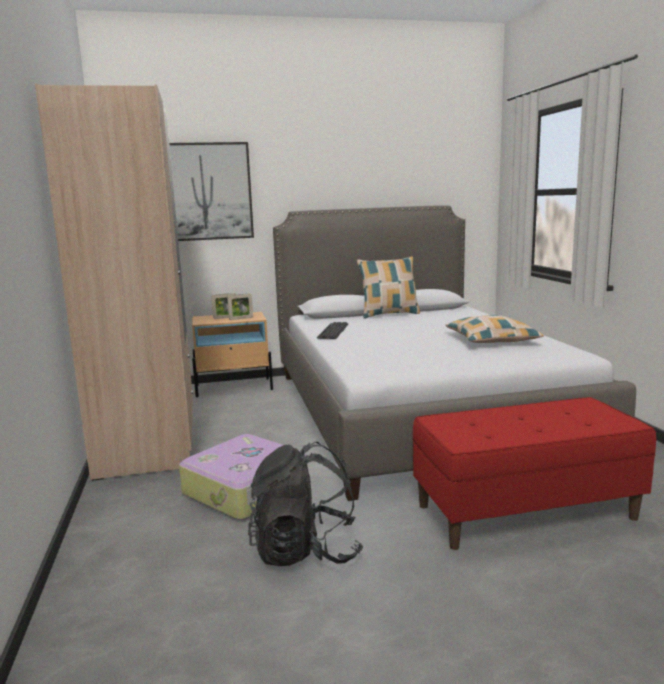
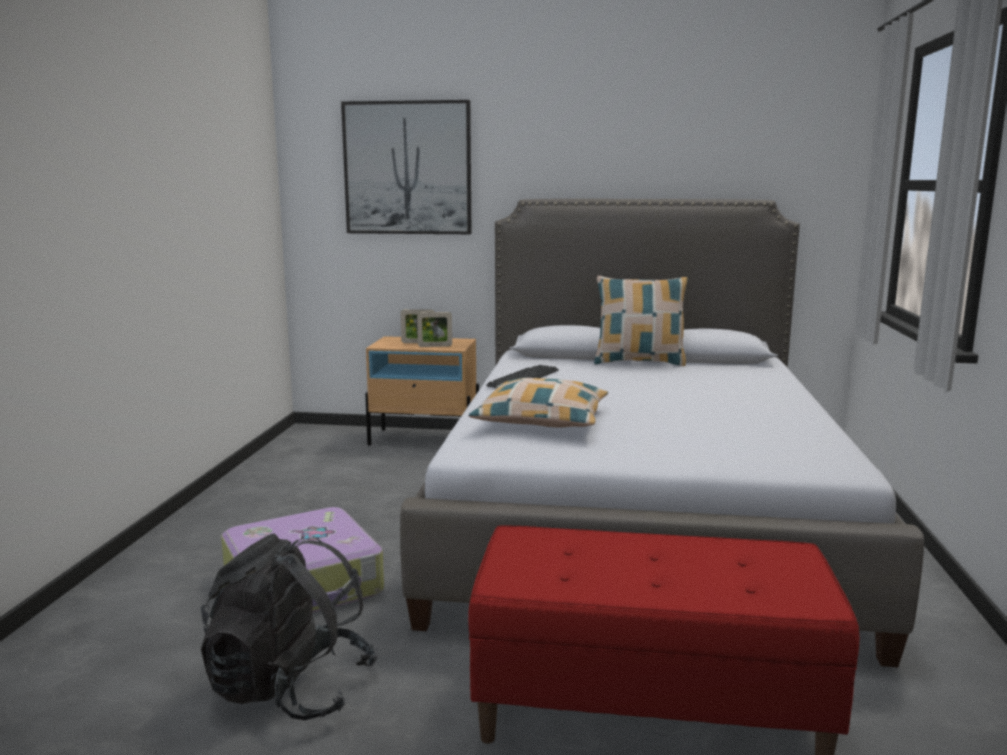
camera: 20 degrees right, 0 degrees up
(149, 441) = (259, 495): beige wardrobe -> none
(492, 340) = (733, 422): pillow -> pillow (541, 420)

